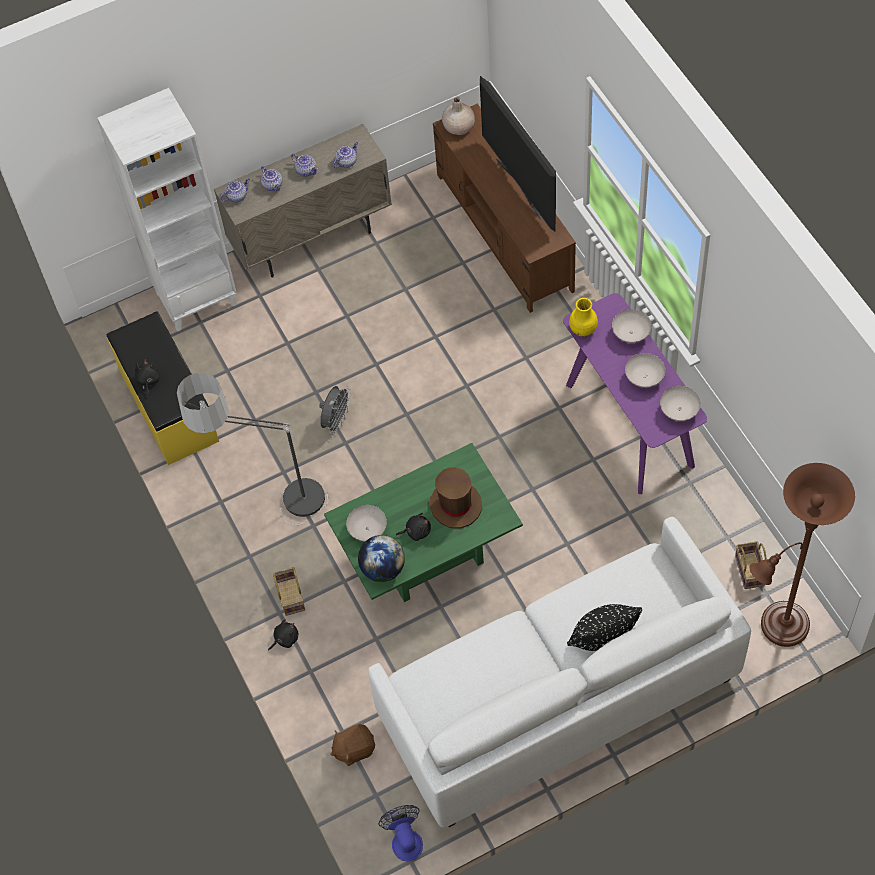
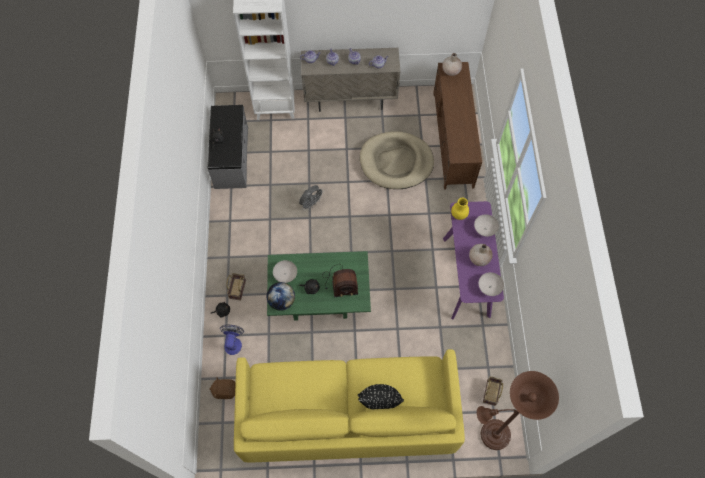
camera: 20 degrees right, 5 degrees up
(168, 406) = (231, 157): yellow bench -> grey bench
(270, 504) = (254, 233): floor lamp -> none
(405, 839) = (224, 456): fan -> fan (233, 342)
(435, 303) = (396, 162): none -> beige dog bed
(456, 505) = (340, 283): brown hat -> radio
(519, 188) = (466, 118): television -> none
(558, 697) = (347, 415): white sofa -> yellow sofa
(644, 377) = (479, 258): white bowl -> beige vase

